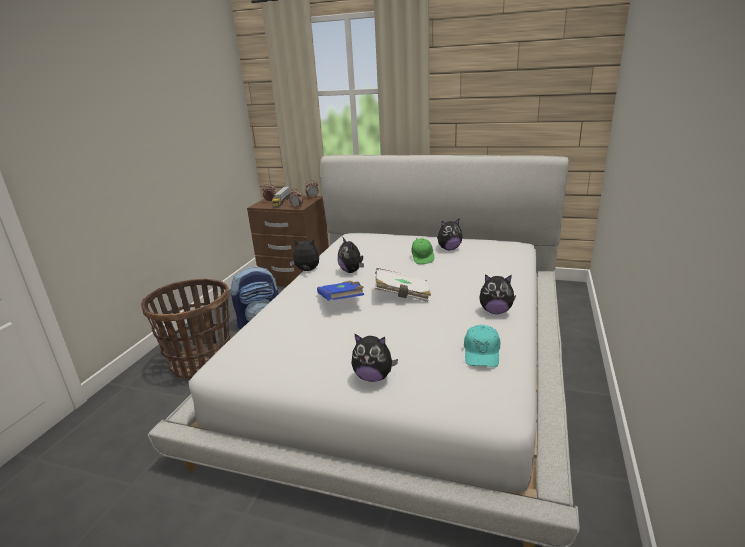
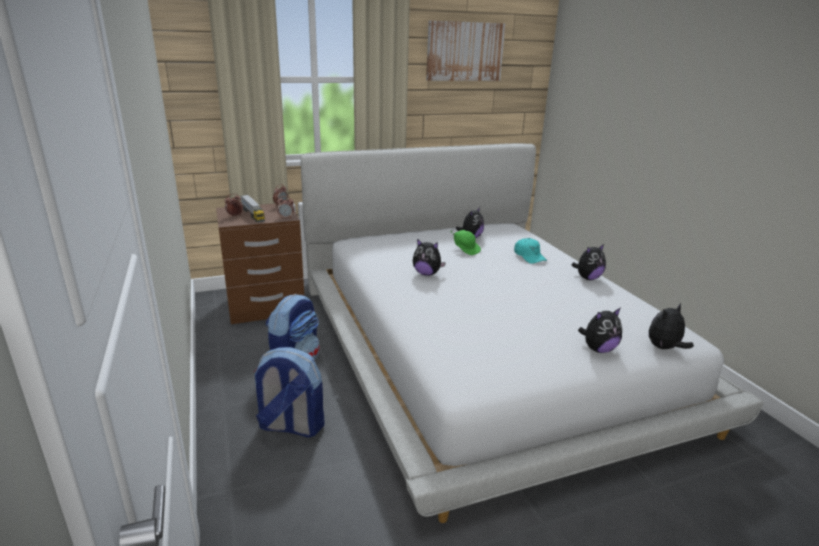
camera: 40 degrees left, 0 degrees up
(201, 362) = (290, 426): basket -> backpack
(307, 271) = (376, 284): plush toy -> plush toy (664, 348)
(342, 301) = (469, 301): blue book -> none
(402, 295) = (507, 283): white book -> none
(482, 353) = (630, 308): turquoise cap -> turquoise cap (529, 256)
(500, 56) = (464, 51): none -> picture

